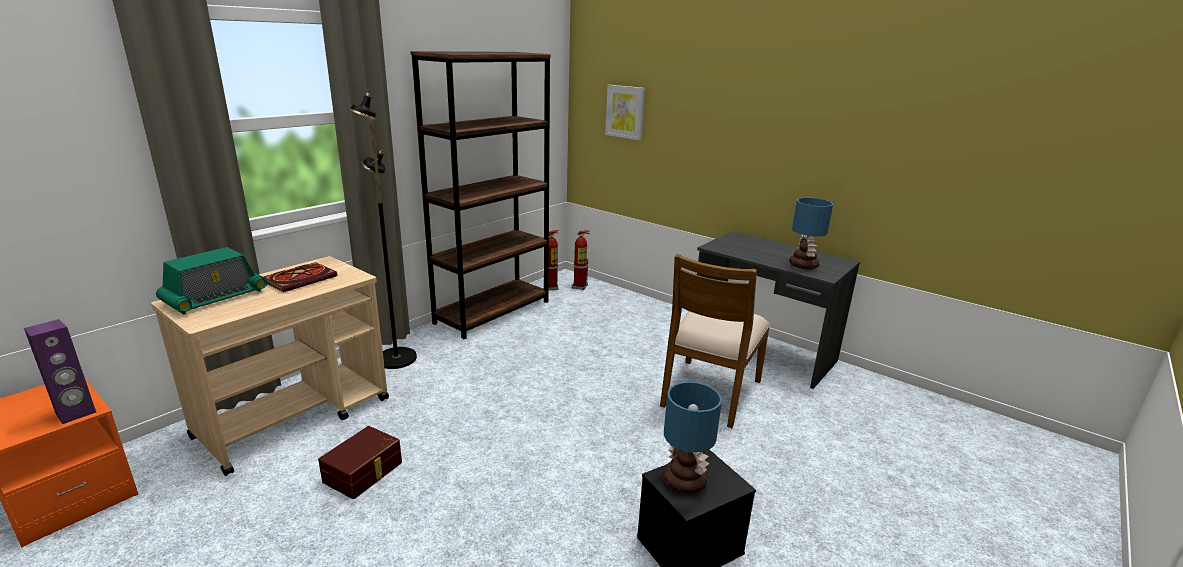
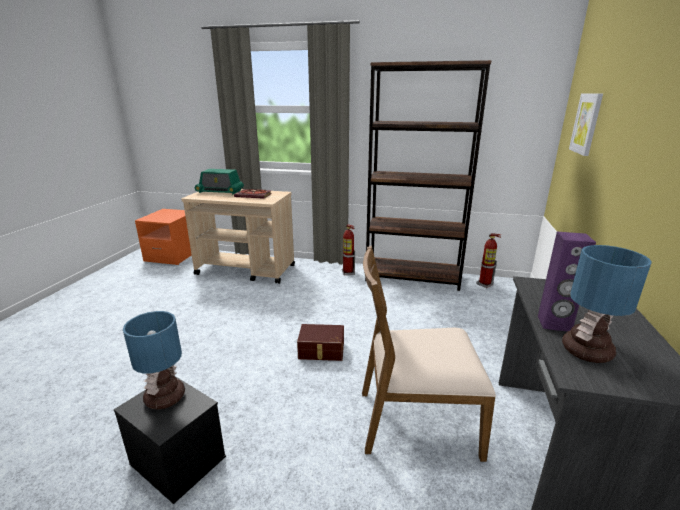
camera: 65 degrees right, 0 degrees up
(76, 413) = (165, 220): purple speaker -> purple speaker (554, 324)
(364, 472) = (211, 302): brown storage box -> brown storage box (321, 351)
(395, 359) = (320, 271): black floor lamp -> none
(580, 287) = (508, 295): fire extinguisher -> fire extinguisher (348, 273)

